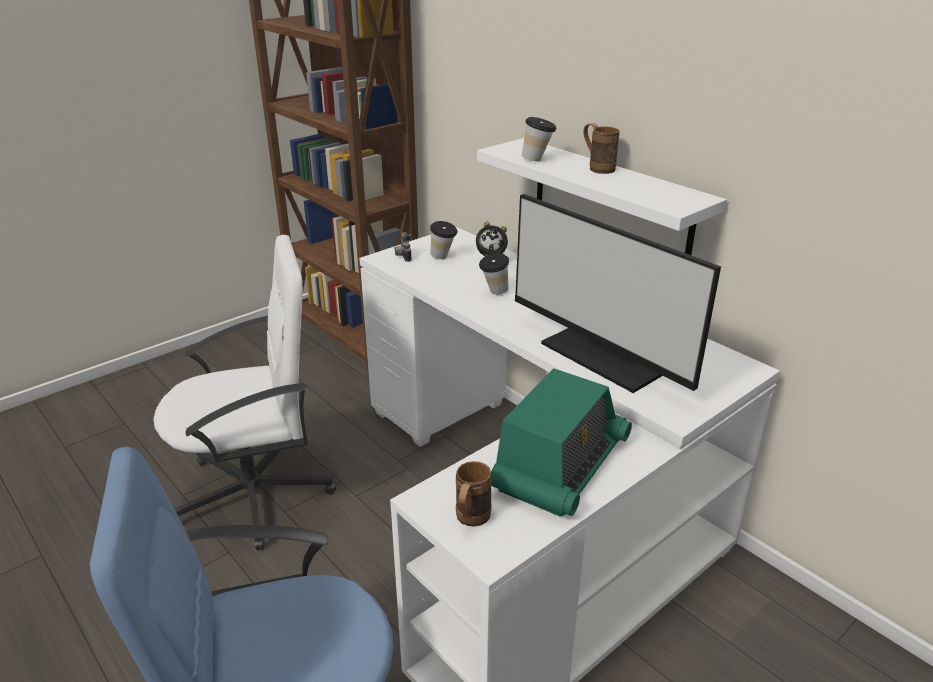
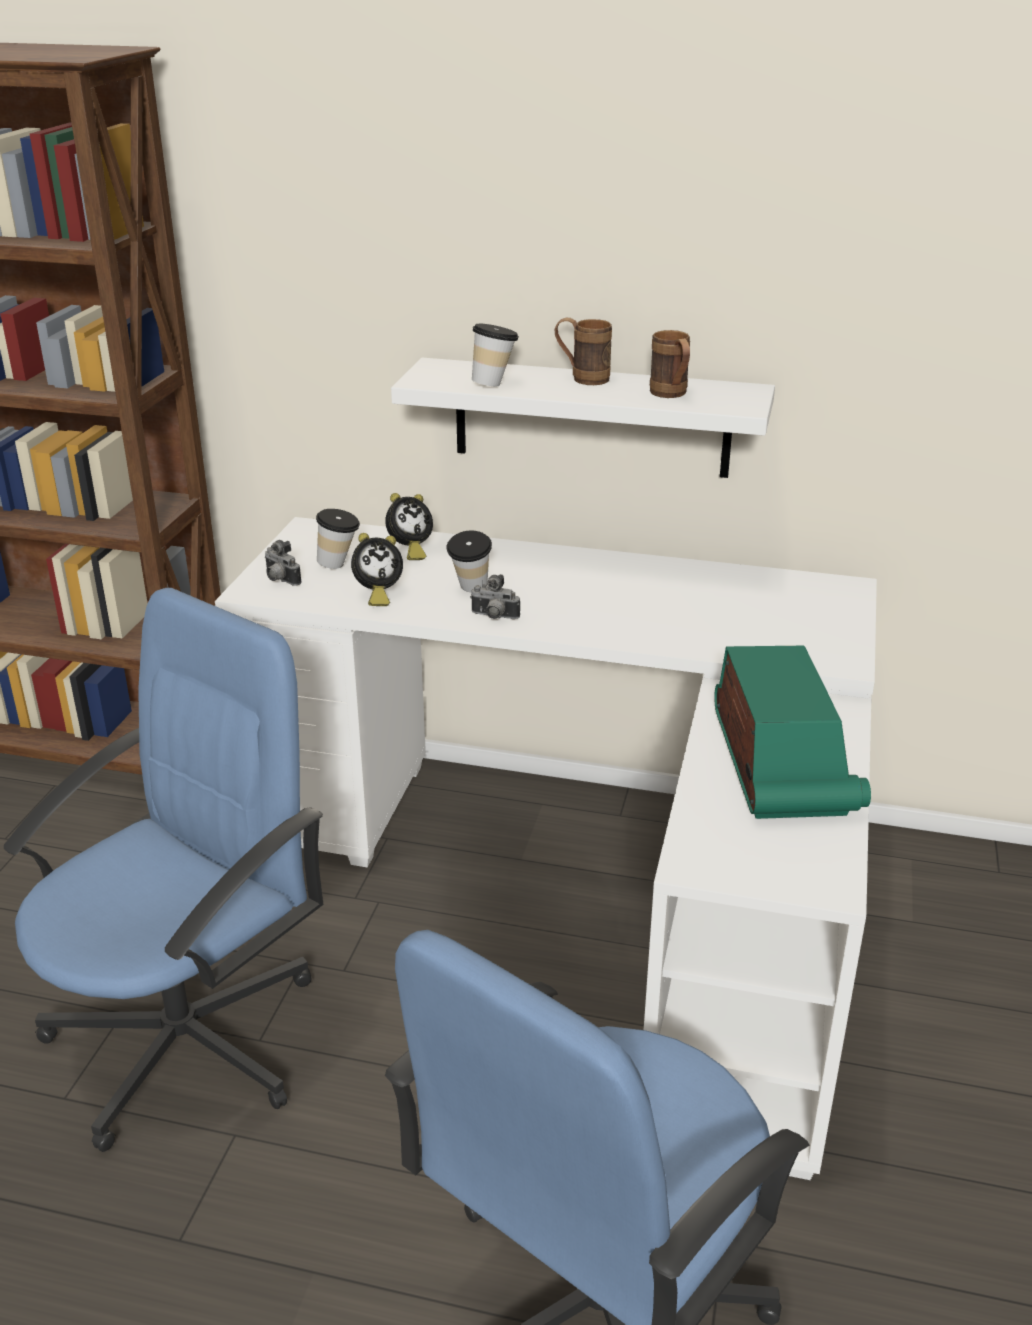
camera: 35 degrees left, 0 degrees up
(256, 493) = (188, 1038): white office chair -> blue office chair
(440, 279) = (377, 595): none -> alarm clock
(470, 520) = (767, 862): brown mug -> brown mug (671, 395)
(487, 311) = (494, 617): none -> camera
(606, 356) = (696, 623): monitor -> none

